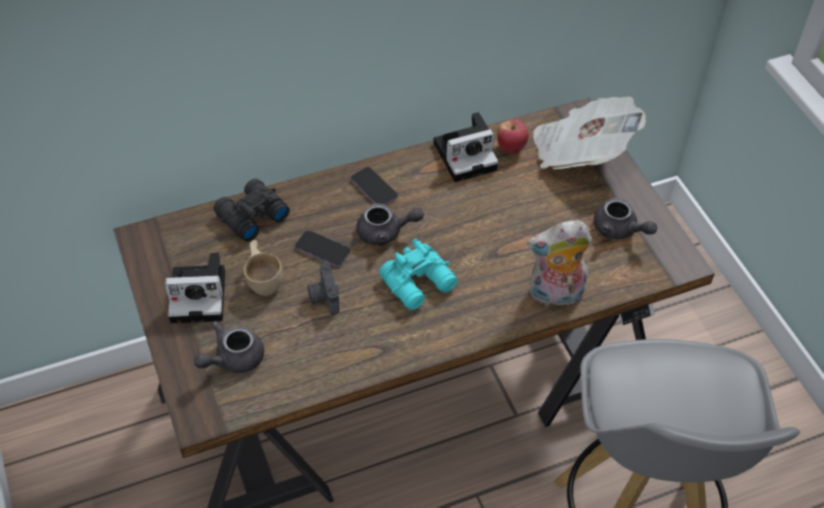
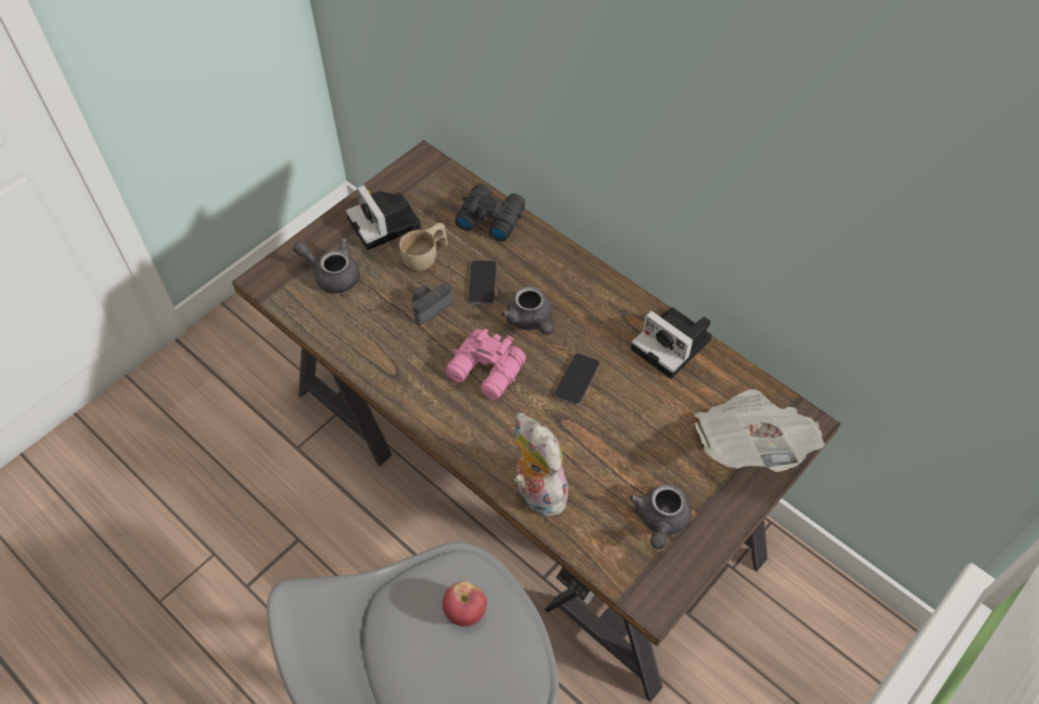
camera: 65 degrees right, 5 degrees up
(374, 188) = (579, 290): phone -> phone (577, 380)
(420, 283) = (486, 372): turquoise binoculars -> pink binoculars
(511, 148) = (710, 379): apple -> apple (465, 612)

